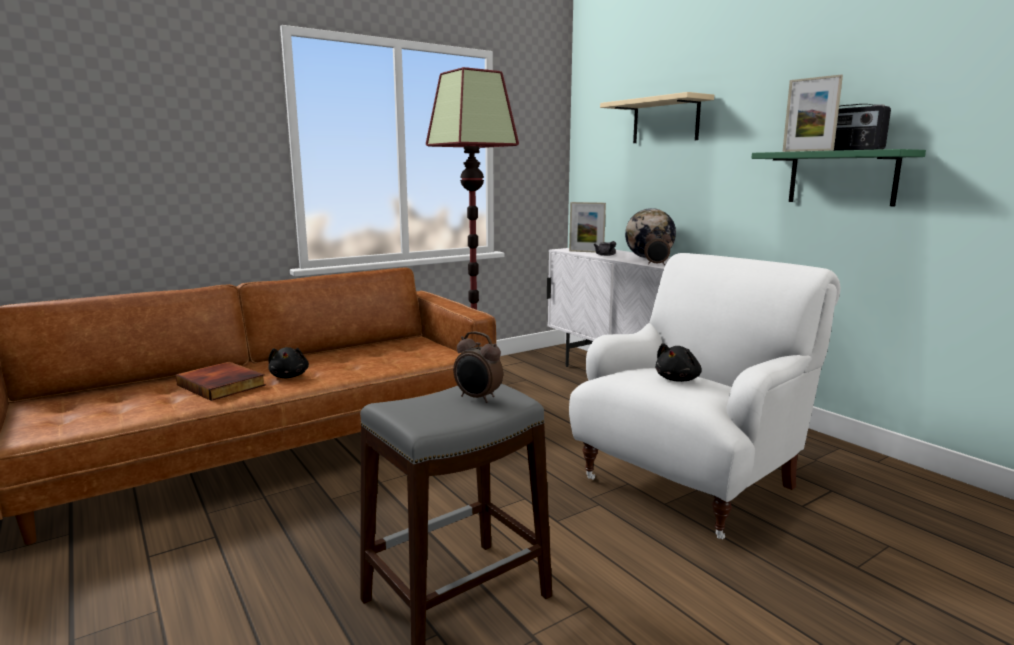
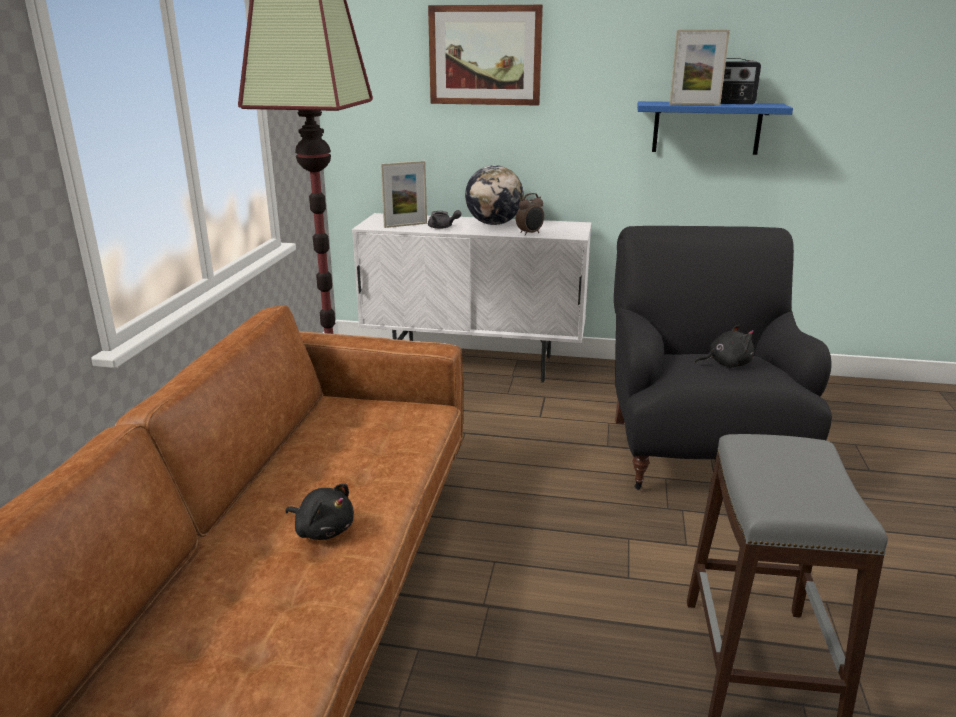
camera: 45 degrees left, 10 degrees up
(223, 385) = (272, 592): book -> none
(477, 398) = (800, 460): alarm clock -> none
(665, 121) = (485, 55): beige shelf -> picture
(678, 379) = (726, 364): black plush toy -> black plush toy turned 90 degrees counterclockwise
(691, 482) = (697, 453): white armchair -> black armchair
(841, 178) = (706, 128): green shelf -> blue shelf

